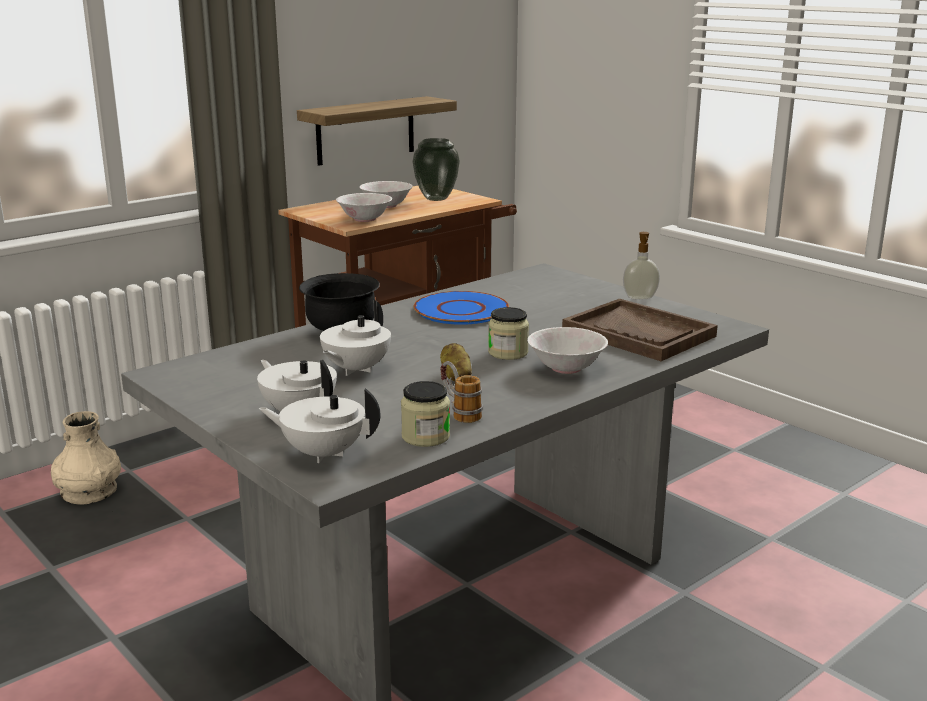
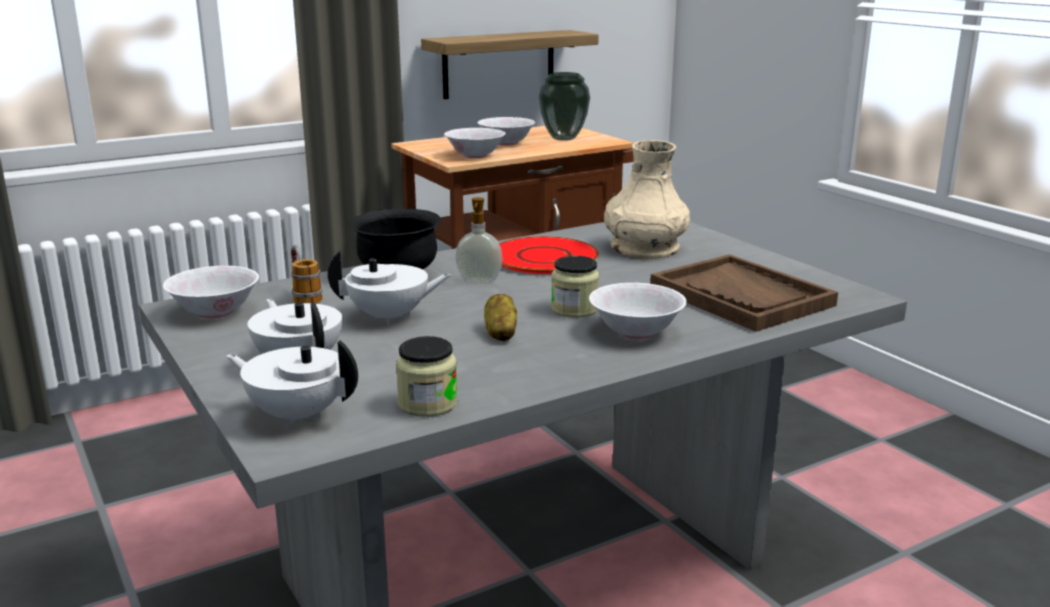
camera: 10 degrees right, 0 degrees up
(89, 491) = (169, 427): beige vase -> beige vase (644, 248)
(197, 374) = (215, 311): none -> white bowl
(355, 369) = (390, 317): white teapot -> white teapot turned 135 degrees counterclockwise
(459, 412) = (482, 377): mug -> mug (304, 296)
(460, 310) = (543, 257): blue plate -> red plate
(640, 298) = (759, 256): soap dispenser -> soap dispenser (479, 282)

